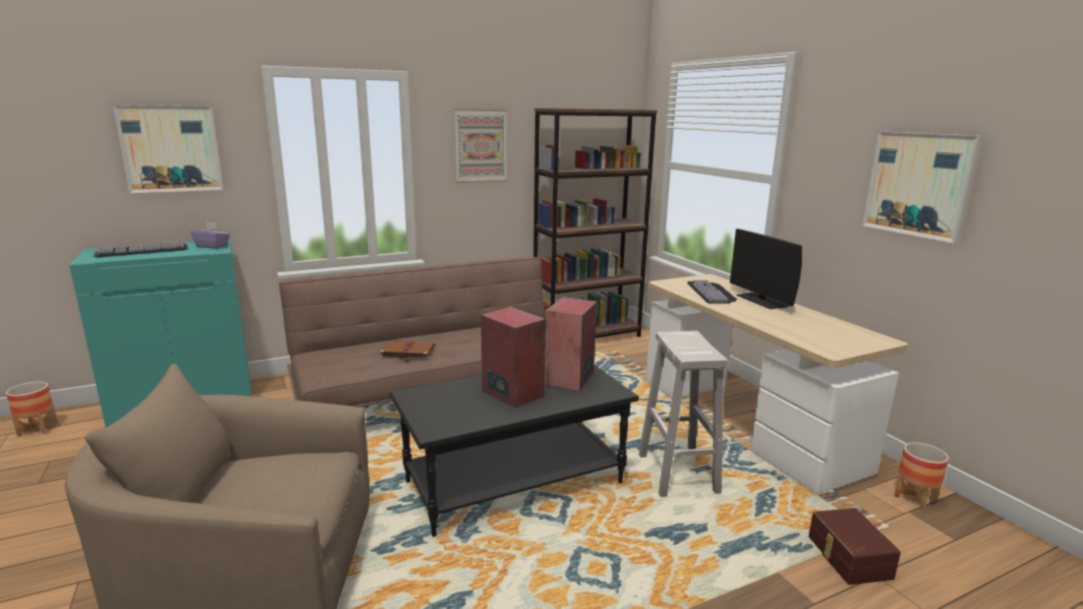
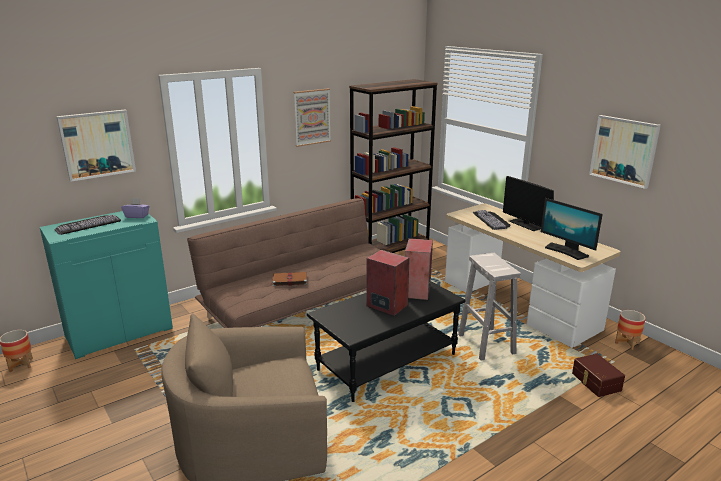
camera: 10 degrees left, 5 degrees up
(814, 337) = (566, 251): none -> monitor

